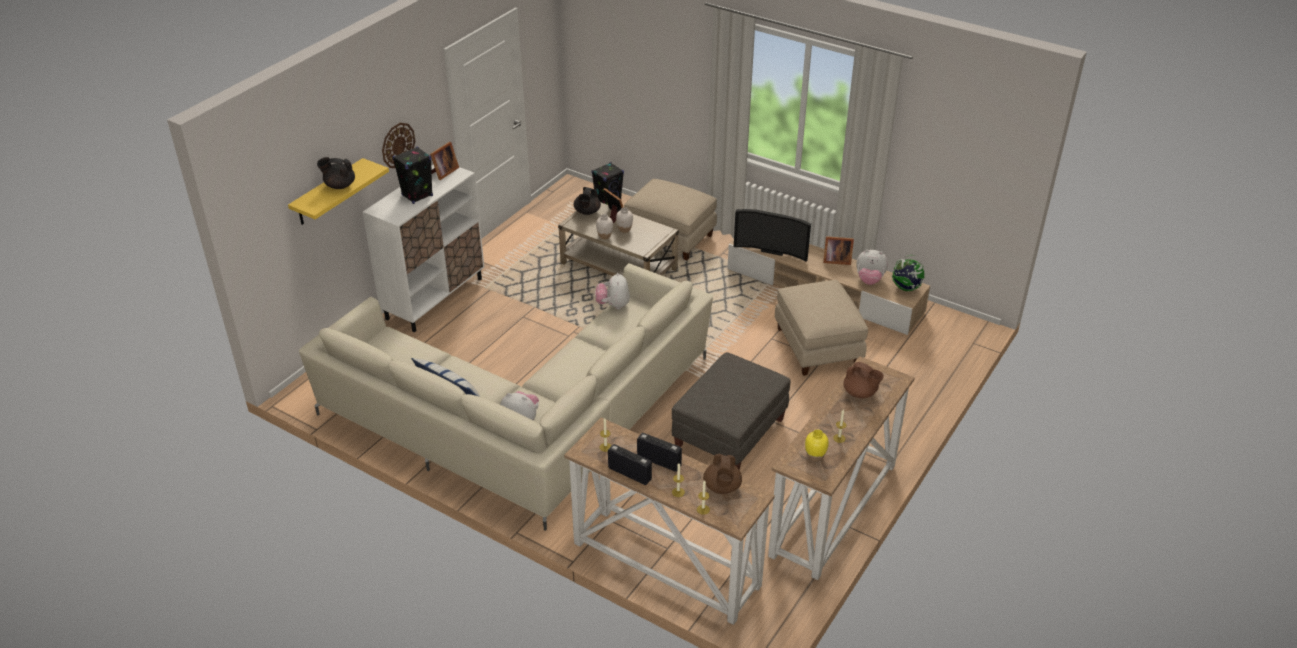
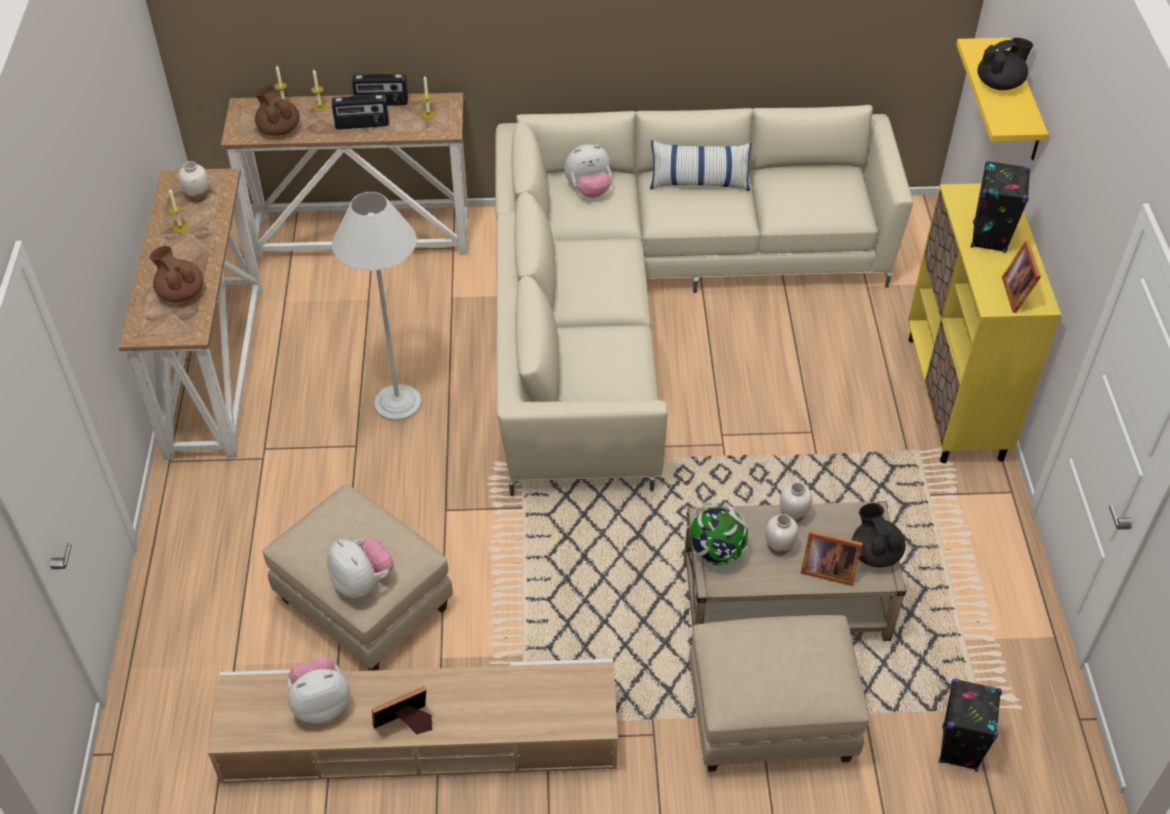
camera: 145 degrees right, 10 degrees up
(398, 145) = (1065, 201): wall clock -> none
(435, 298) = (954, 398): white cabinet -> yellow cabinet
(613, 305) = (643, 382): plush toy -> plush toy (362, 582)
(730, 433) = (397, 403): grey ottoman -> white floor lamp
(772, 250) = (530, 687): television -> none
(815, 456) = (198, 197): yellow vase -> white vase
(860, 393) = (181, 292): brown teapot -> brown teapot turned 45 degrees clockwise
(906, 288) = (248, 720): globe -> globe (716, 552)

